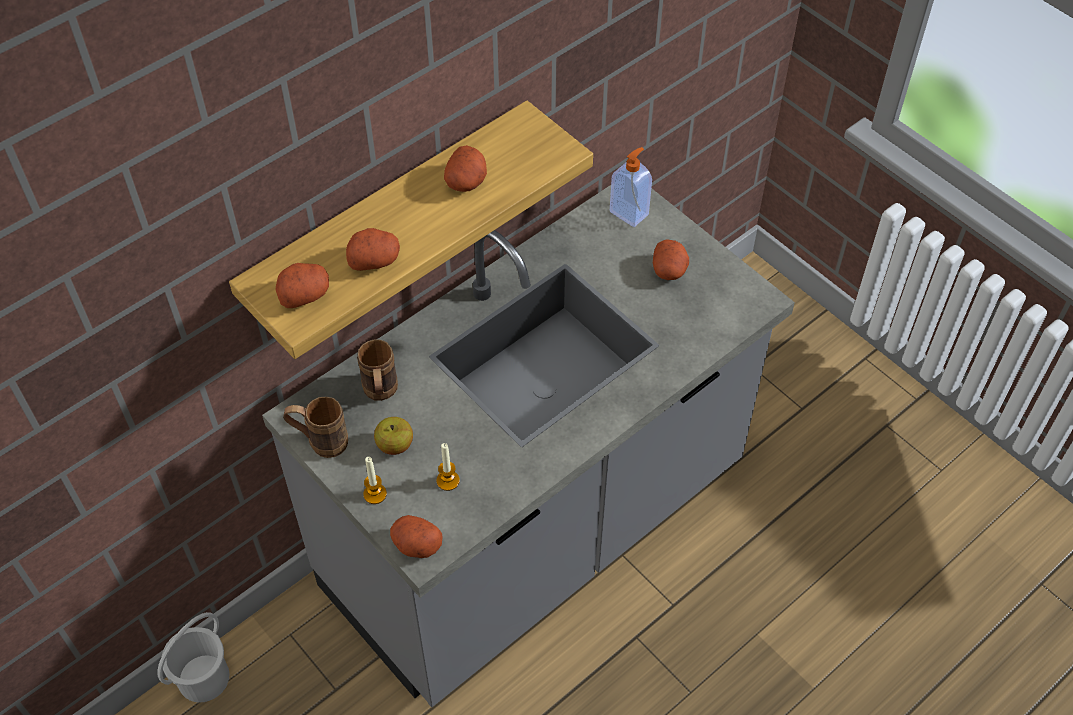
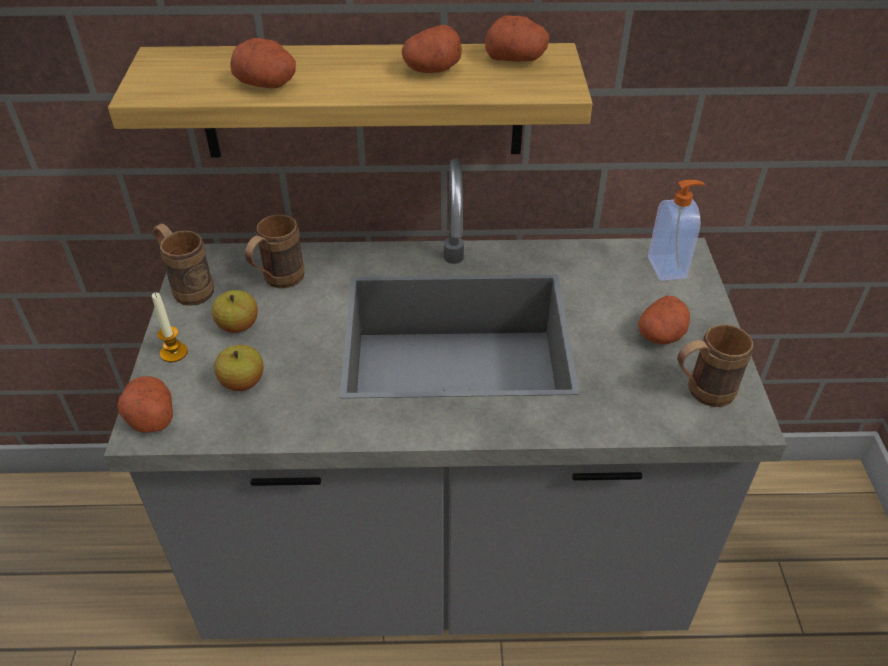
camera: 40 degrees right, 10 degrees down
(202, 677) = (106, 490): white bucket -> none
(304, 294) = (176, 79): potato -> potato (516, 58)
(448, 481) = (242, 382): candle -> apple
(724, 298) = (700, 393): none -> brown mug

